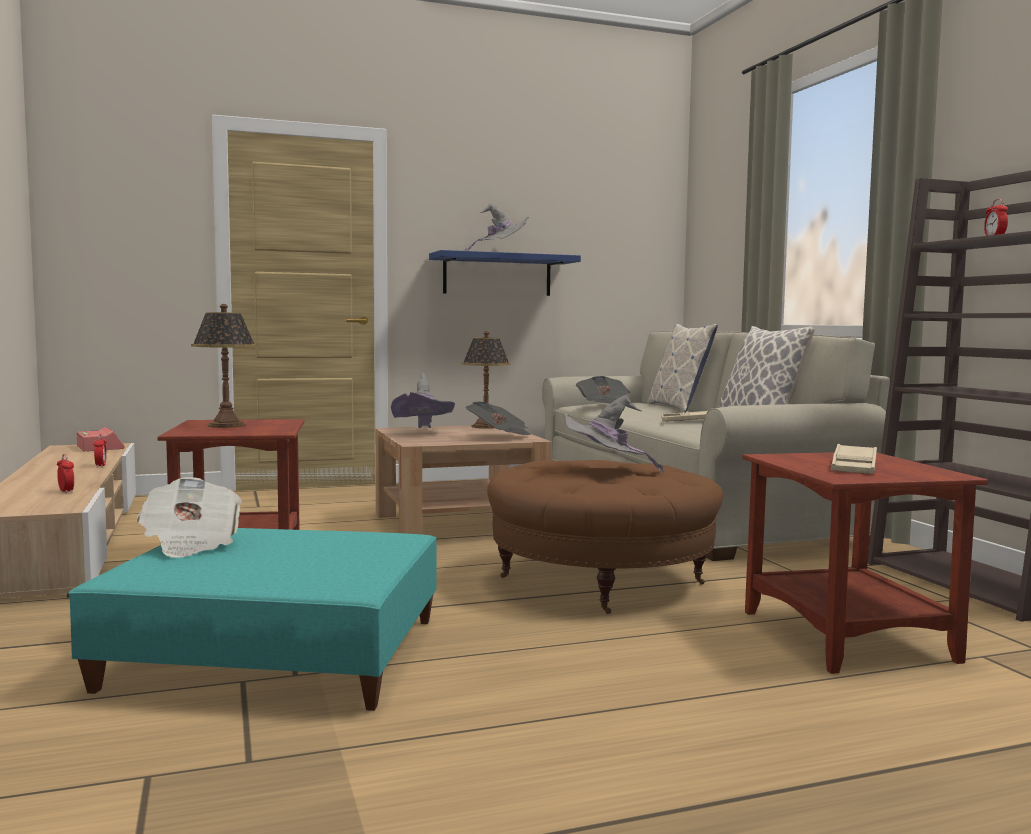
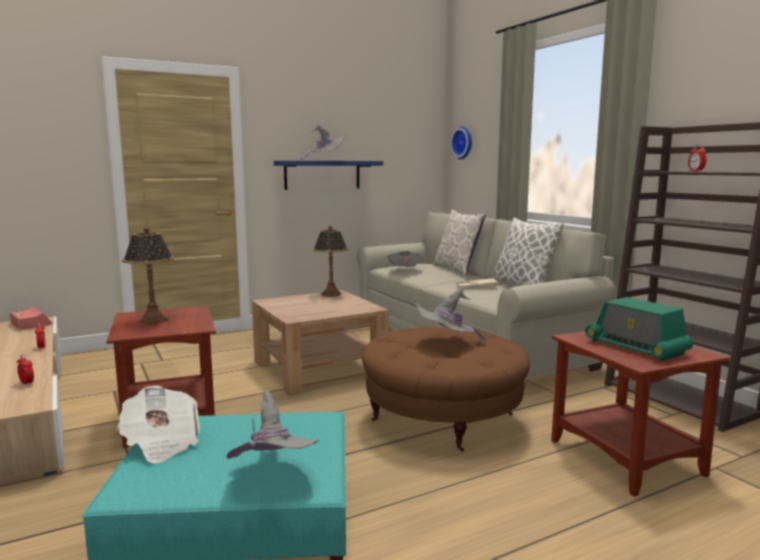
camera: 10 degrees left, 5 degrees up
(423, 433) = (291, 305): grey hat -> grey hat (272, 476)
(500, 437) = (350, 307): newspaper -> none
(704, 234) = (463, 142): none -> wall clock
(854, 466) = (636, 347): beige tray -> radio

